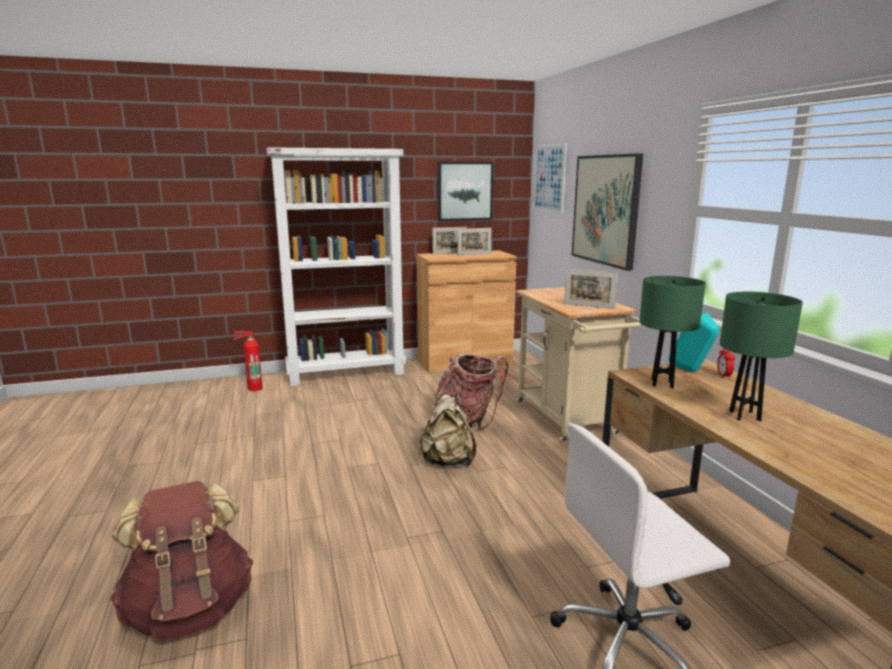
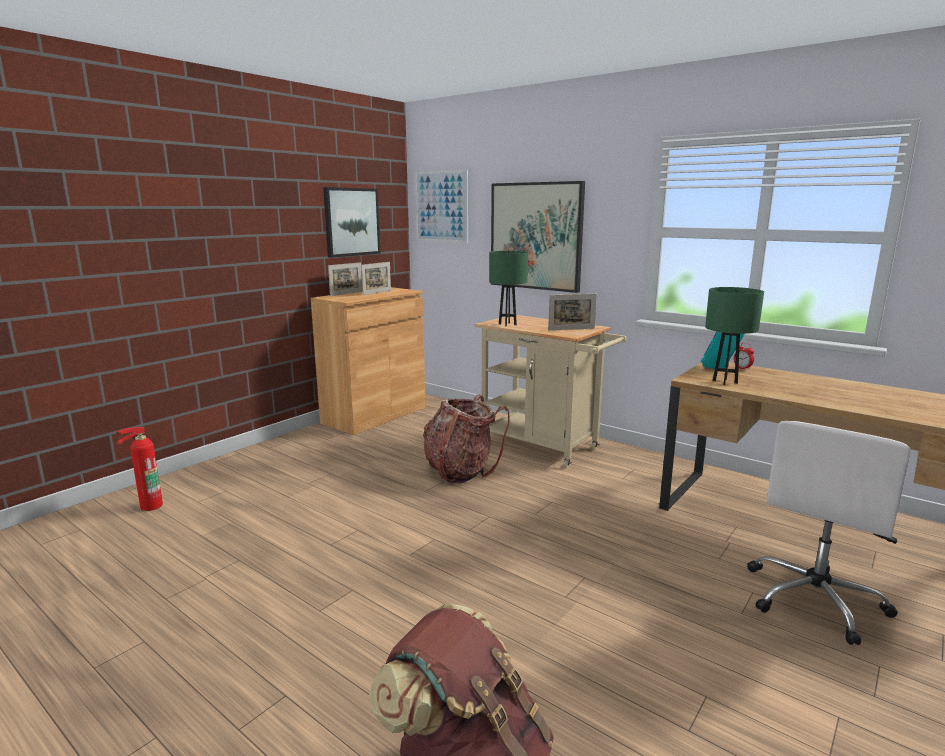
camera: 35 degrees left, 0 degrees up
(347, 373) = (256, 457): white bookcase -> none
(447, 461) = (498, 514): beige backpack -> none
(745, 415) = (814, 392): green table lamp -> green table lamp (507, 324)

